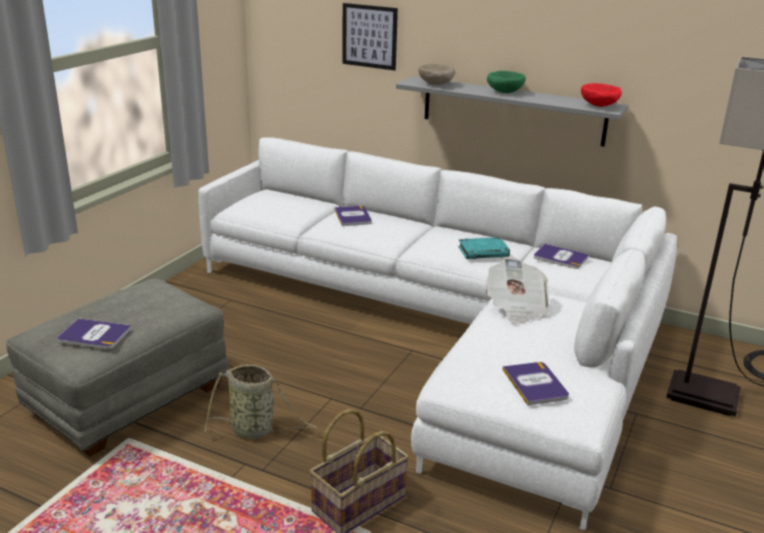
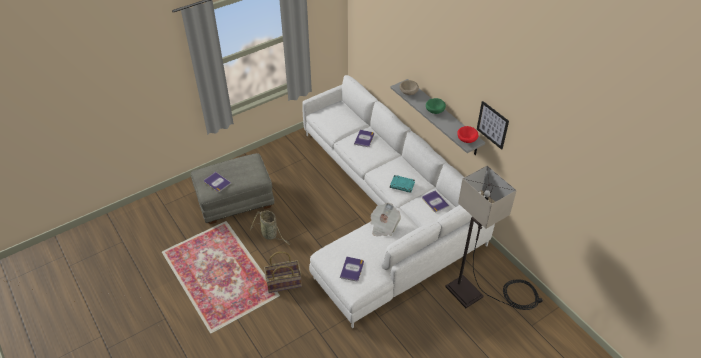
camera: 30 degrees right, 20 degrees up
(369, 36) = (392, 51): picture -> picture (492, 125)

